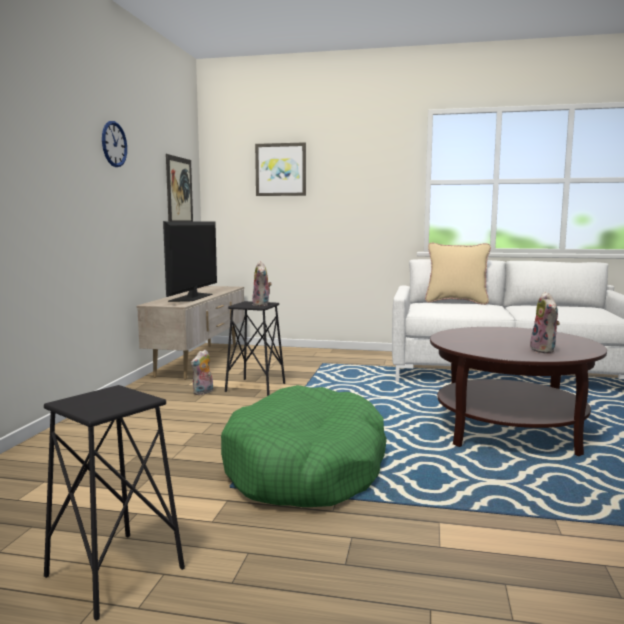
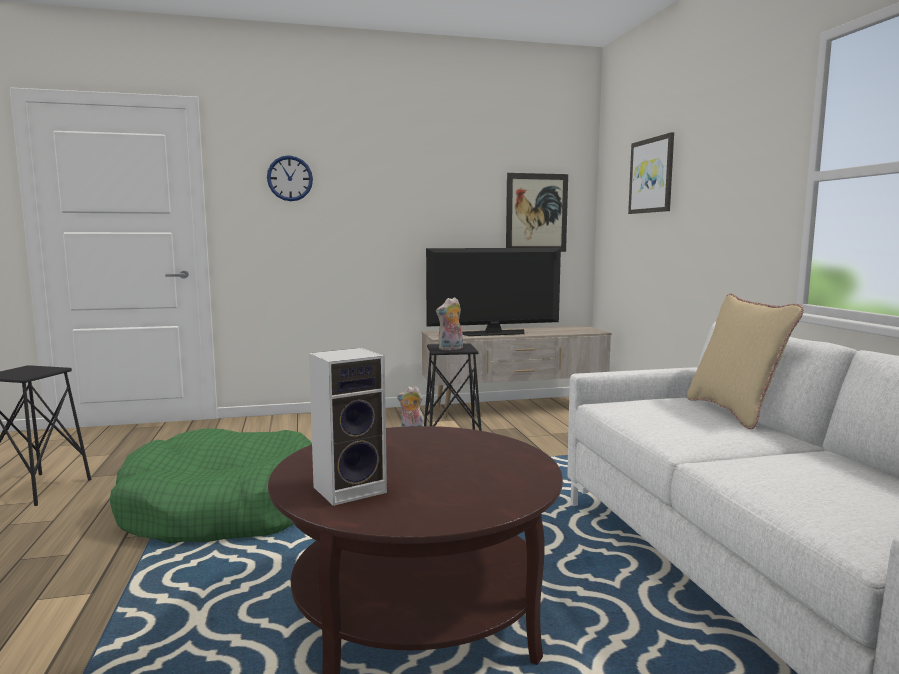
camera: 65 degrees right, 0 degrees up
(114, 144) = (401, 173): wall clock -> wall clock (290, 178)
(545, 350) = (351, 488): plush toy -> speaker

